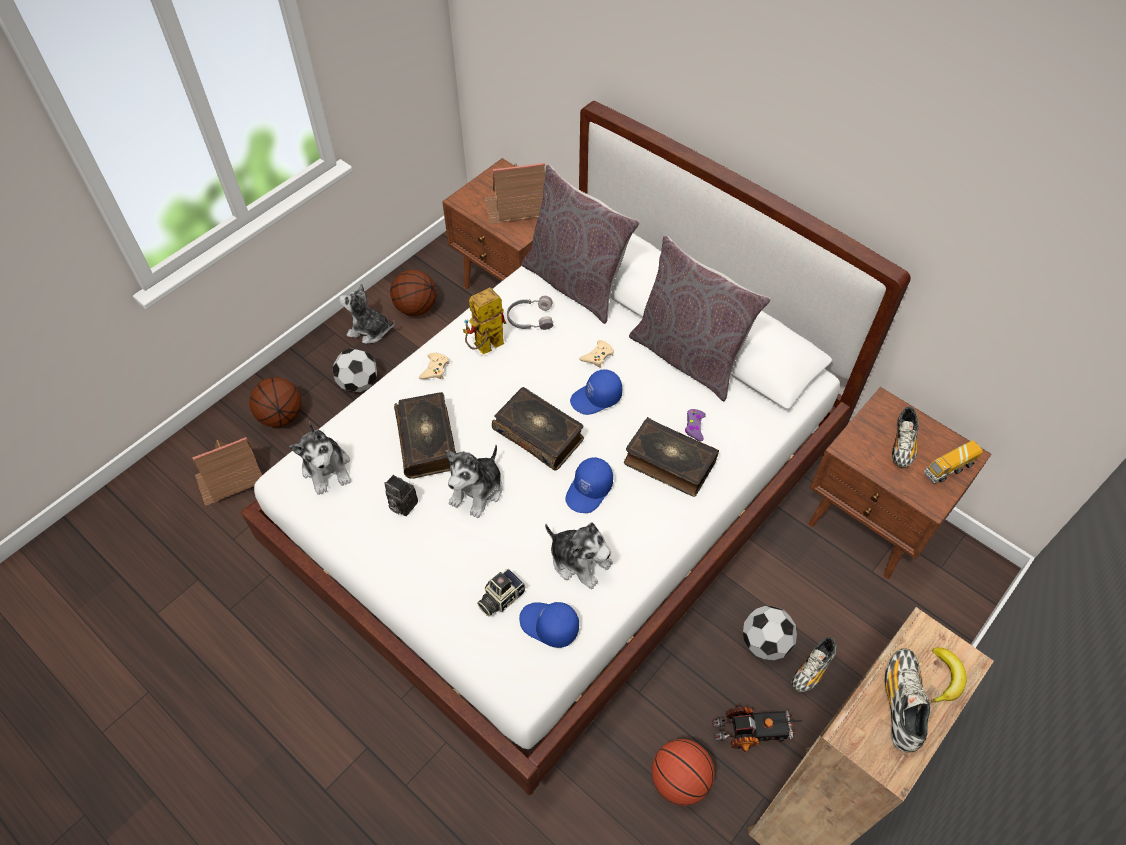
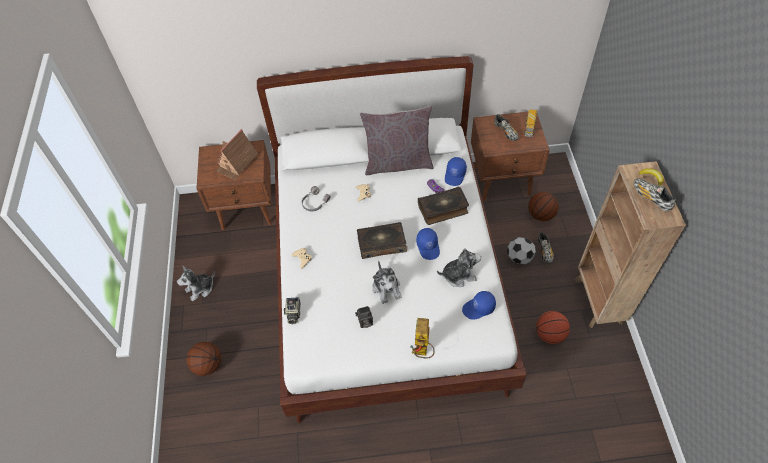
camera: 45 degrees left, 0 degrees up
(231, 478) = (220, 414): toy house -> none
(327, 468) = (312, 340): plush toy -> none
(359, 383) = (227, 316): football -> none
(415, 308) = (210, 259): basketball -> basketball (540, 215)
(428, 441) = (341, 288): book -> none
(485, 349) = (312, 231): toy robot -> toy robot (422, 351)
(500, 598) = (449, 317): camera -> camera (293, 313)
(576, 283) = (315, 172): grey pillow -> none
(596, 398) = (385, 210): blue cap -> blue cap (455, 175)
(752, 731) = (552, 293): toy truck -> none

